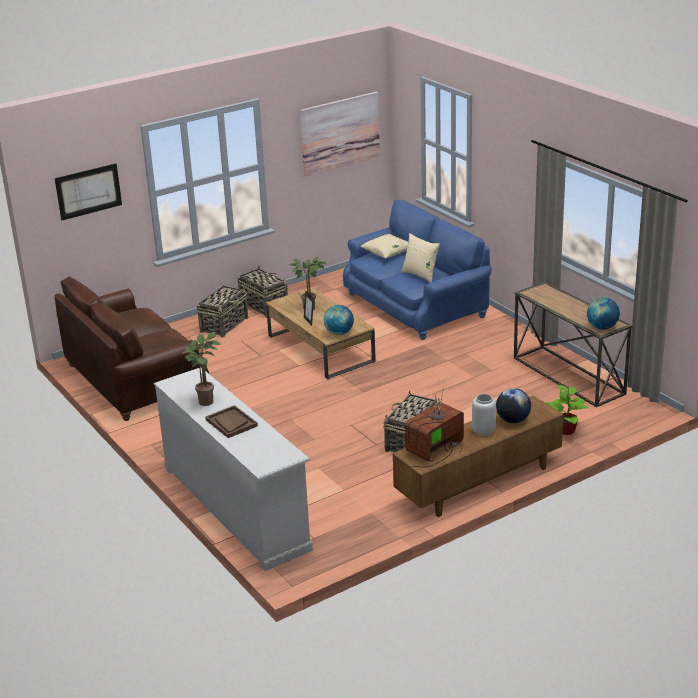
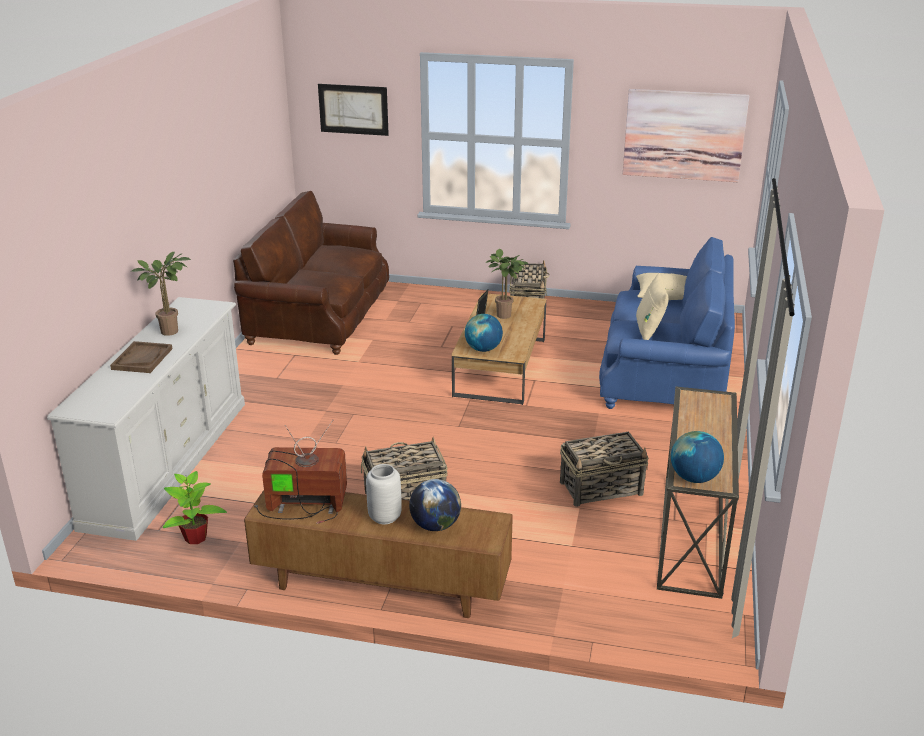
camera: 45 degrees right, 0 degrees up
(224, 324) = (466, 306): basket -> basket (602, 488)
(567, 431) = (571, 593): potted plant -> potted plant (196, 538)

